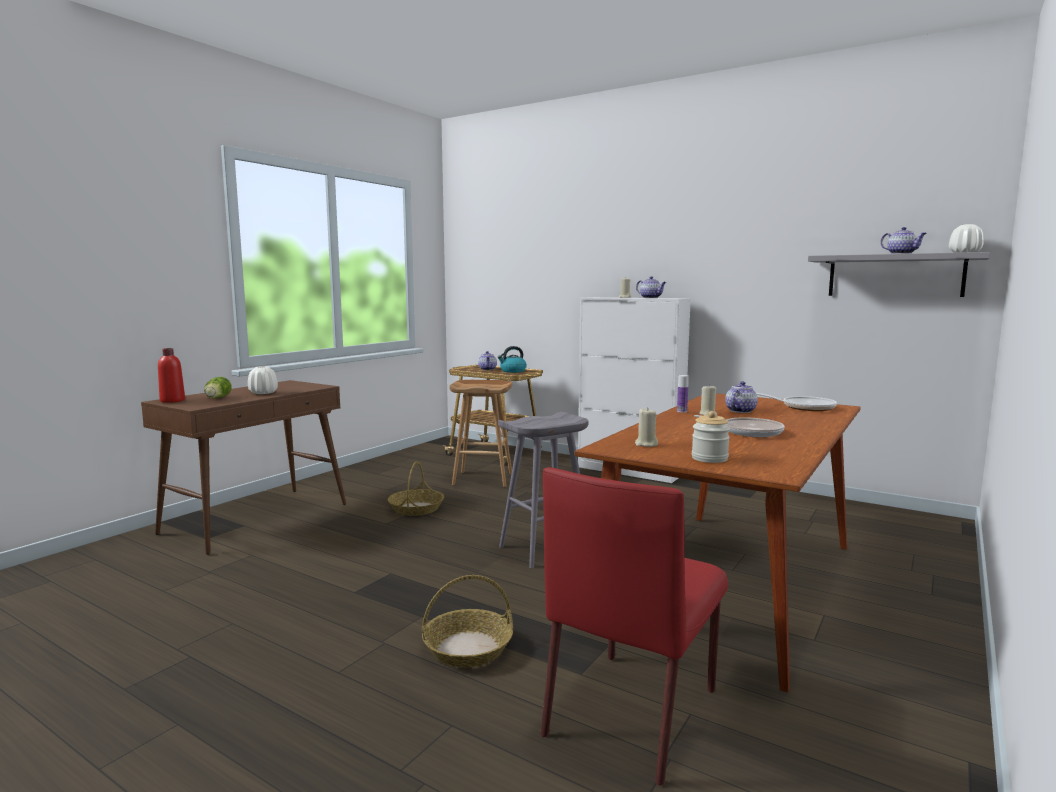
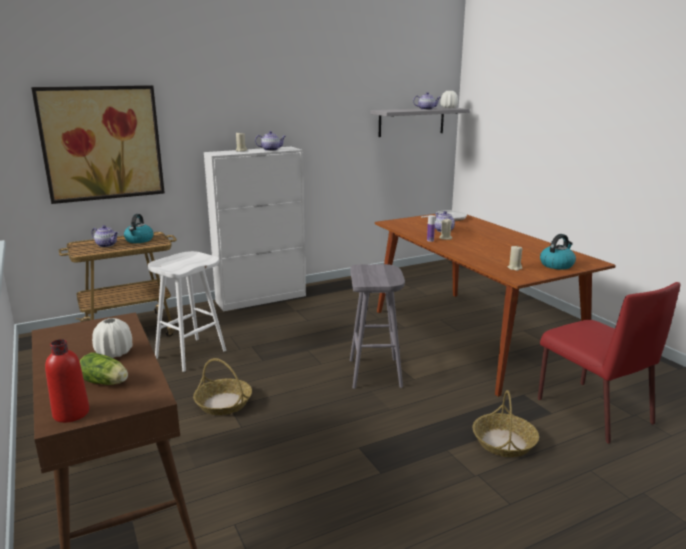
camera: 60 degrees left, 10 degrees up
(484, 479) = (191, 354): brown stool -> white stool
(517, 283) = (102, 143): none -> picture
(709, 458) = (556, 265): jar -> kettle
(748, 431) = (500, 243): frying pan -> none

